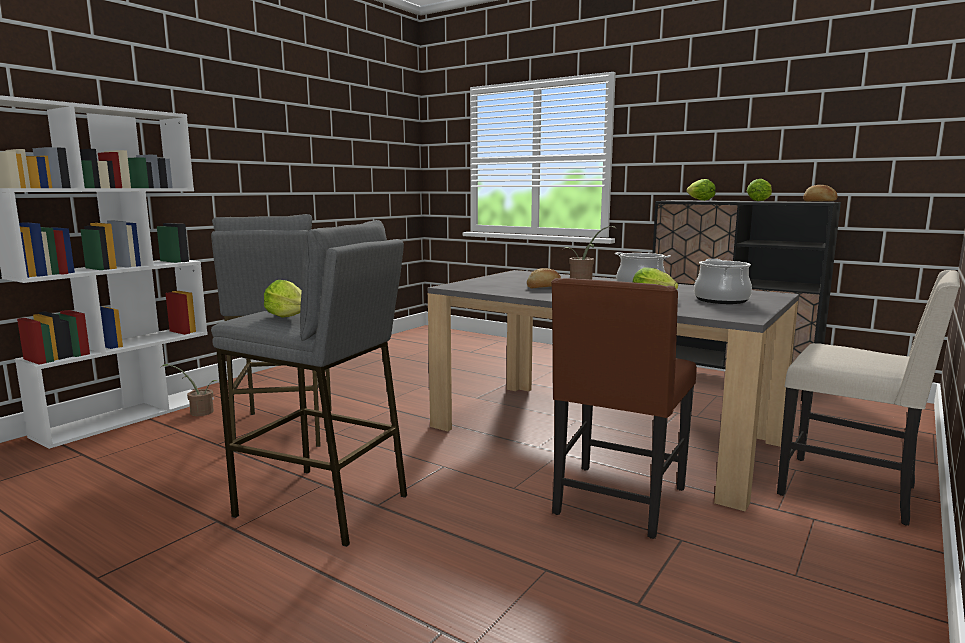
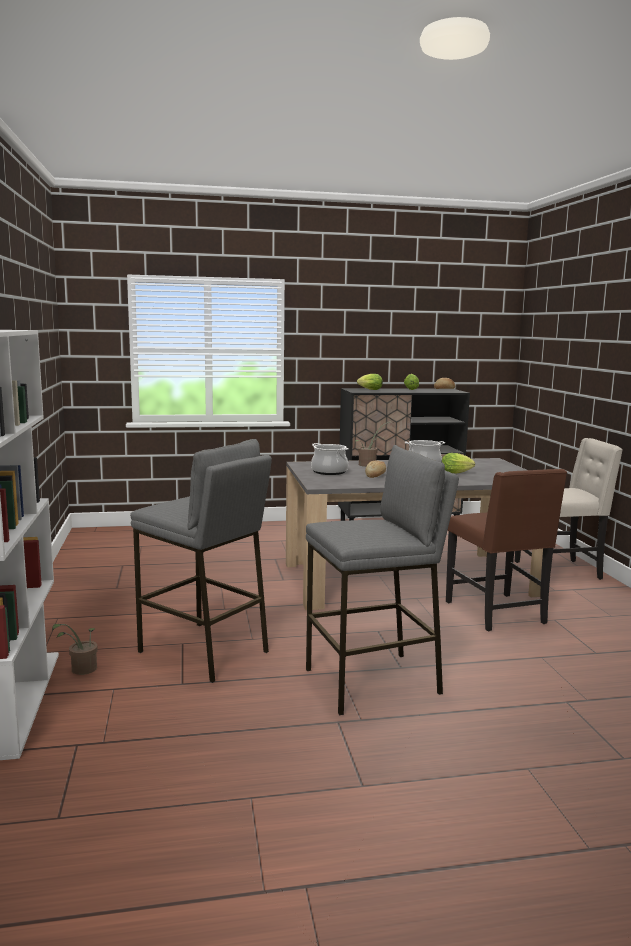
camera: 45 degrees left, 0 degrees up
(289, 317) = (381, 533): lettuce -> none
(721, 300) = (489, 469): cooking pot -> cooking pot (329, 472)

